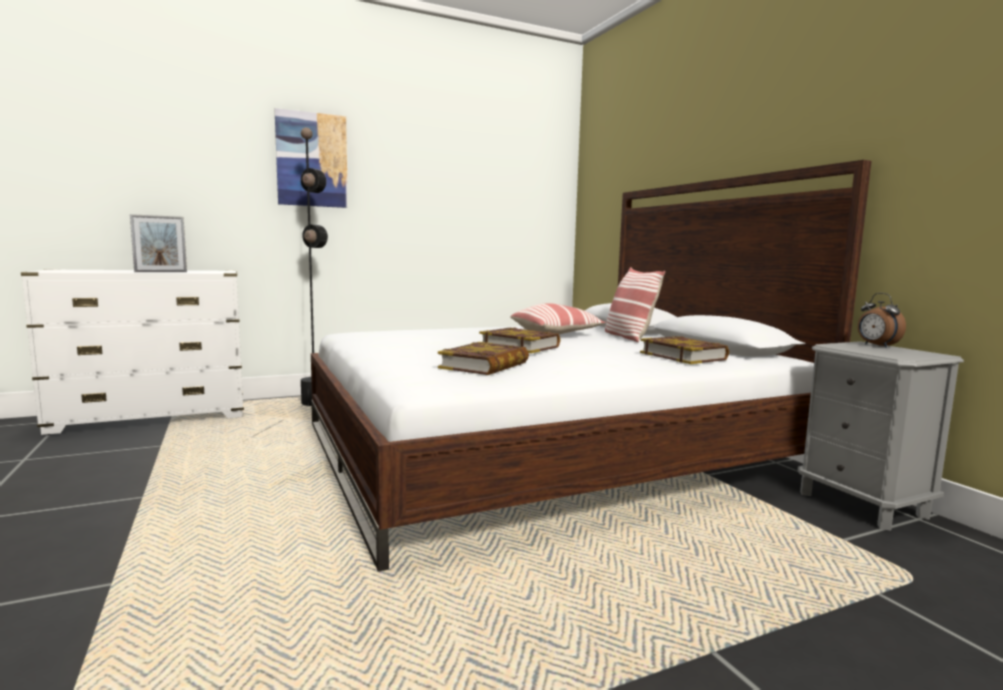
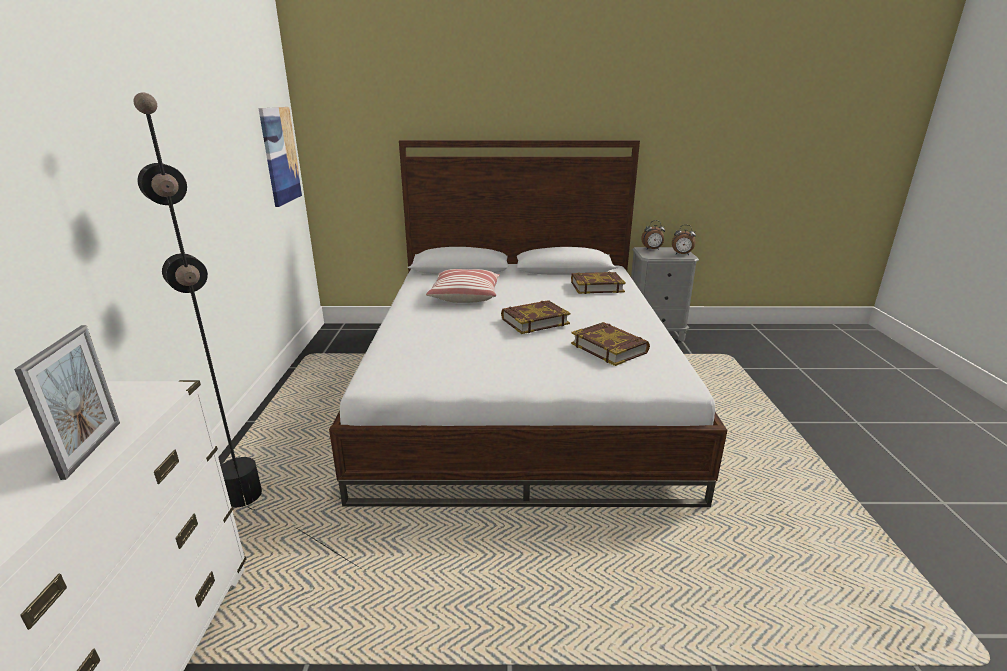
camera: 65 degrees left, 15 degrees up
(312, 160) = (92, 138): picture -> picture (280, 155)
(628, 337) = (503, 280): pillow -> none
(901, 355) = (682, 254): none -> alarm clock

